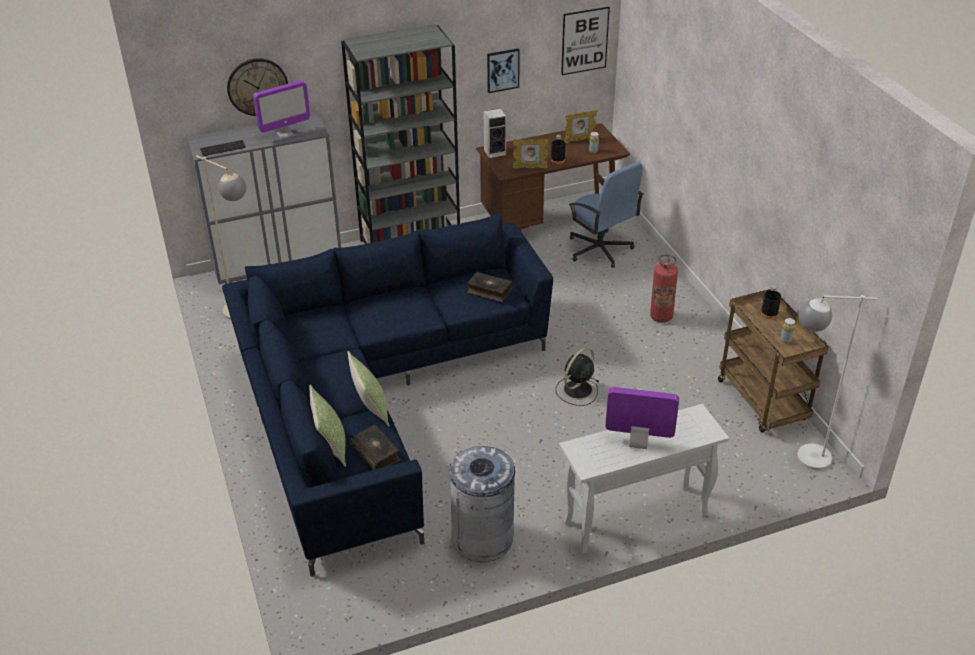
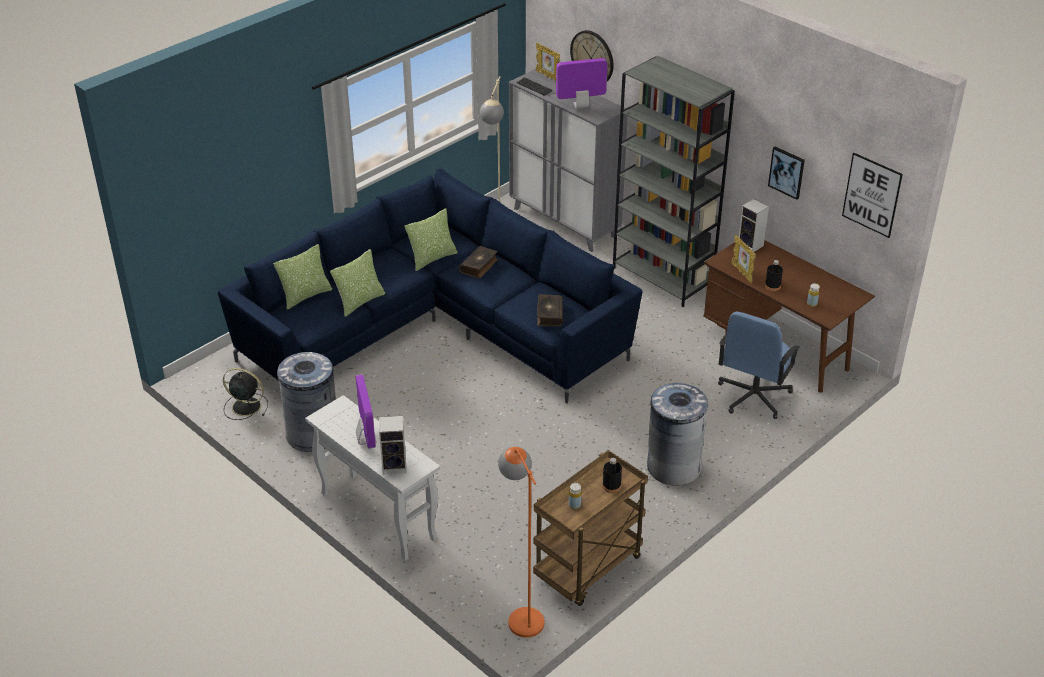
camera: 65 degrees right, 0 degrees up
(285, 134) = (581, 105): monitor -> monitor turned 135 degrees clockwise
(337, 339) = (432, 258): none -> pillow
(376, 453) = (308, 319): book -> book (479, 266)
(577, 390) = (523, 438): black fan -> black fan (245, 406)
(579, 140) = (824, 290): picture frame -> picture frame (548, 77)
(661, 317) = (673, 466): fire extinguisher -> grey trash can
(689, 432) = (395, 465): none -> speaker
(801, 457) = (521, 613): white floor lamp -> orange floor lamp

